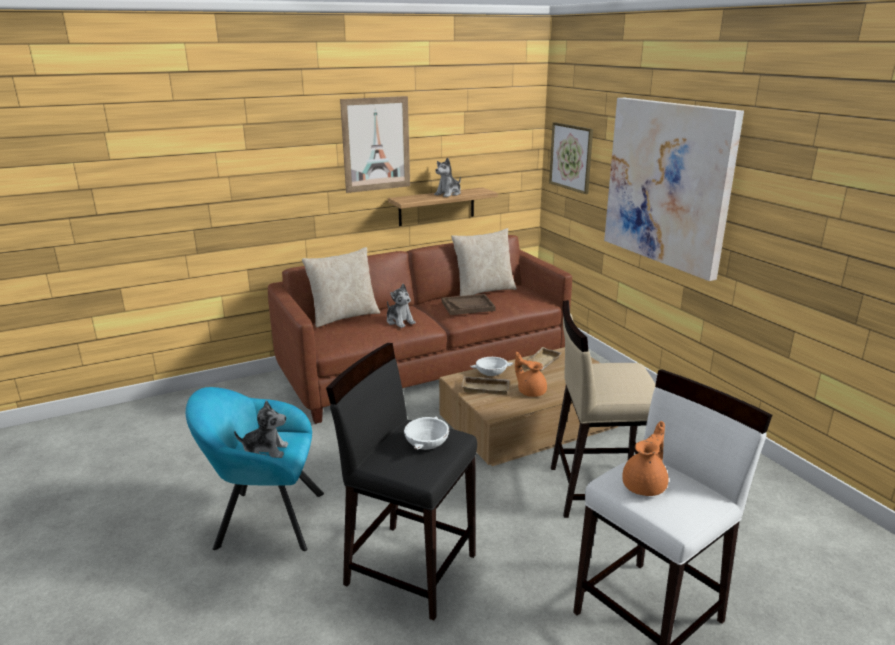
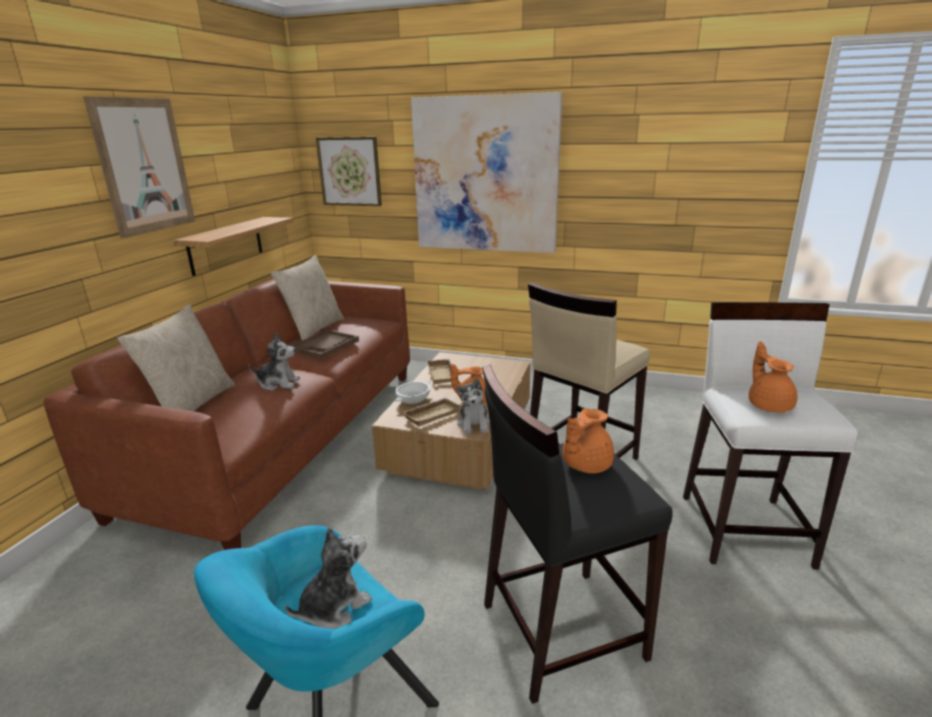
camera: 45 degrees left, 0 degrees up
(426, 442) = (584, 465): white bowl -> orange teapot
(448, 194) = (242, 226): plush toy -> plush toy (474, 424)

